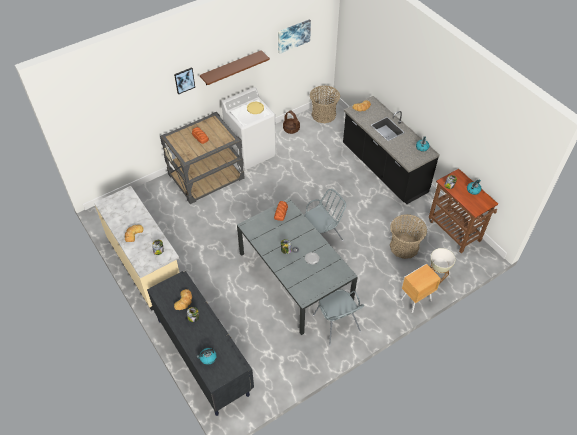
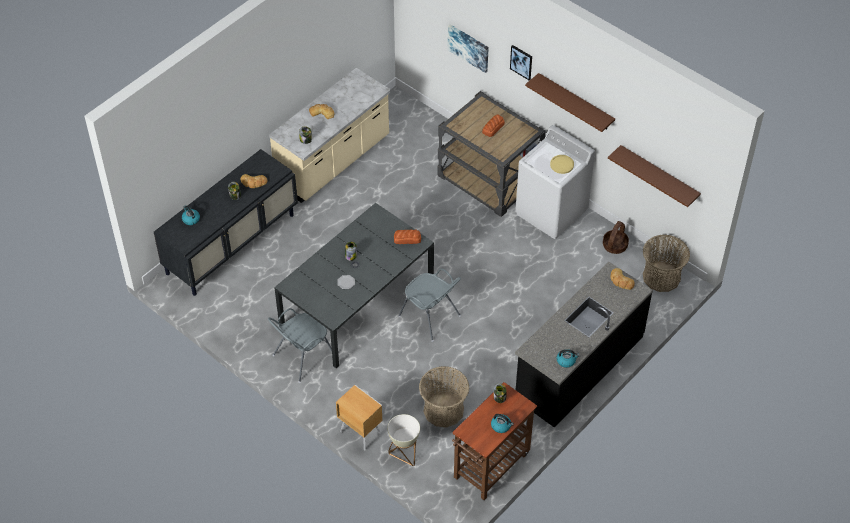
camera: 75 degrees right, 0 degrees up
(293, 35) = (659, 143): picture -> picture (469, 47)
(296, 59) = (659, 175): none -> brown shelf

